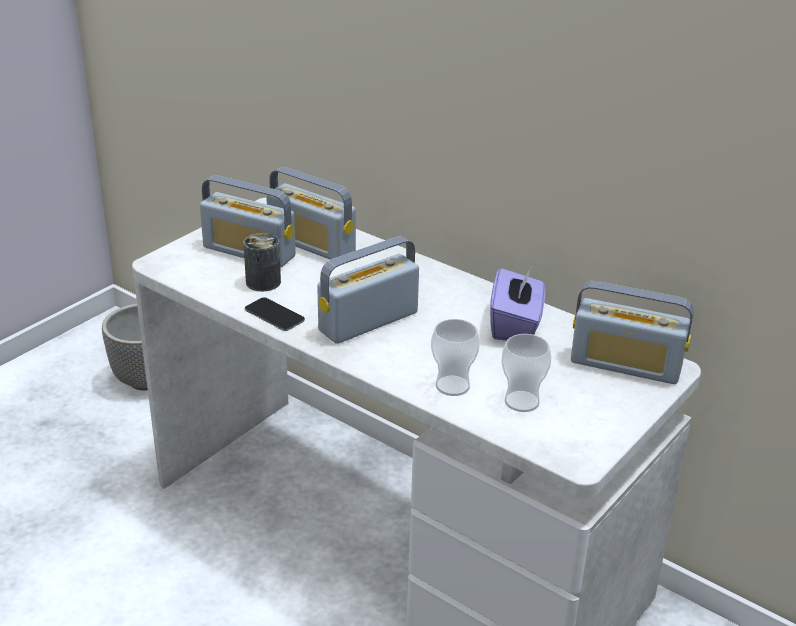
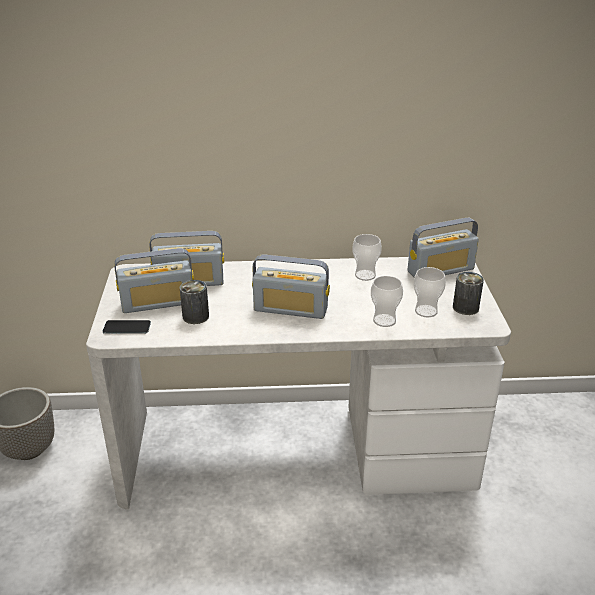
camera: 40 degrees left, 0 degrees up
(274, 315) = (233, 331): phone -> phone (127, 327)
(368, 321) = (290, 309): radio -> radio turned 90 degrees counterclockwise
(515, 325) = (365, 275): purple tissue box -> cup
(581, 423) = (465, 307): none -> can

